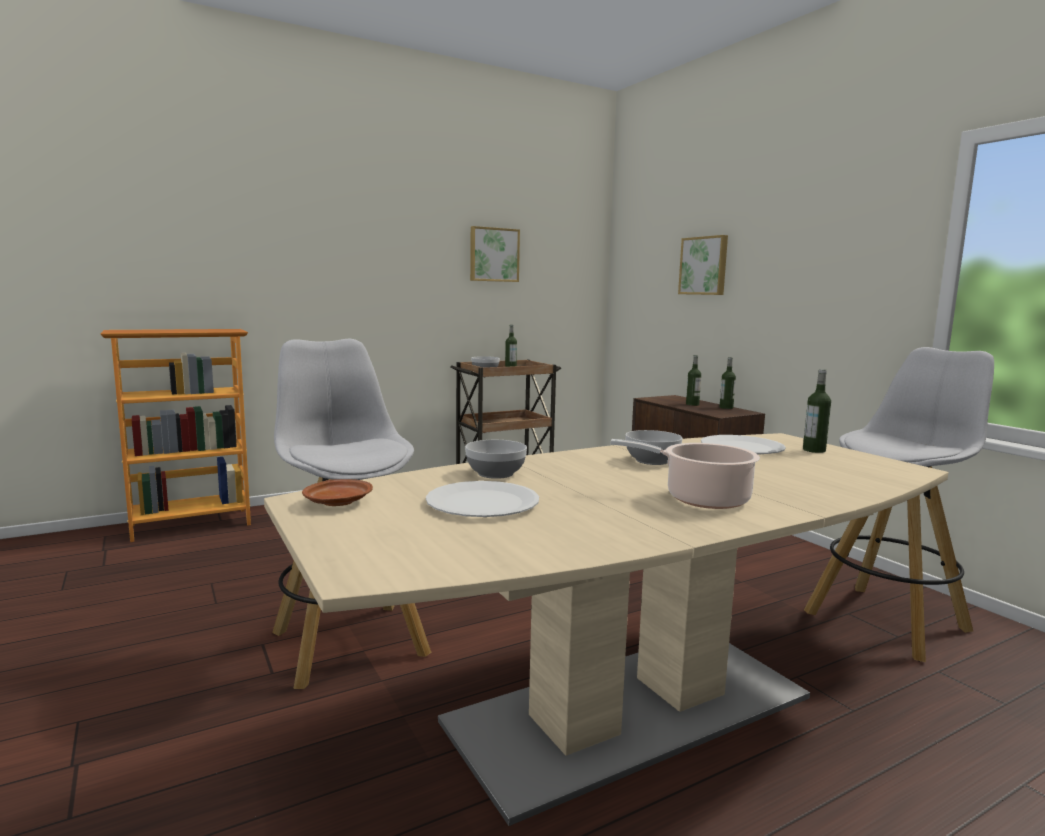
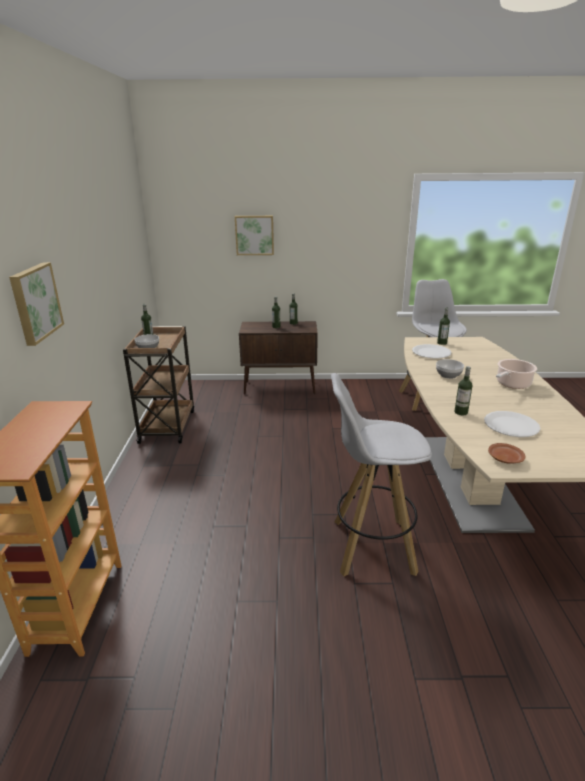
camera: 60 degrees left, 15 degrees up
(493, 255) = (114, 247): picture -> picture (35, 302)
(496, 473) = (461, 412): bowl -> bottle

